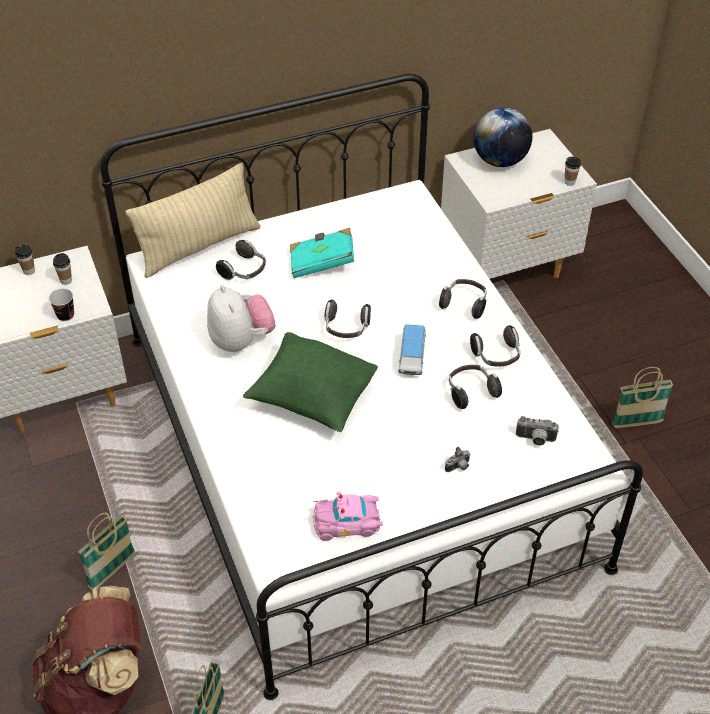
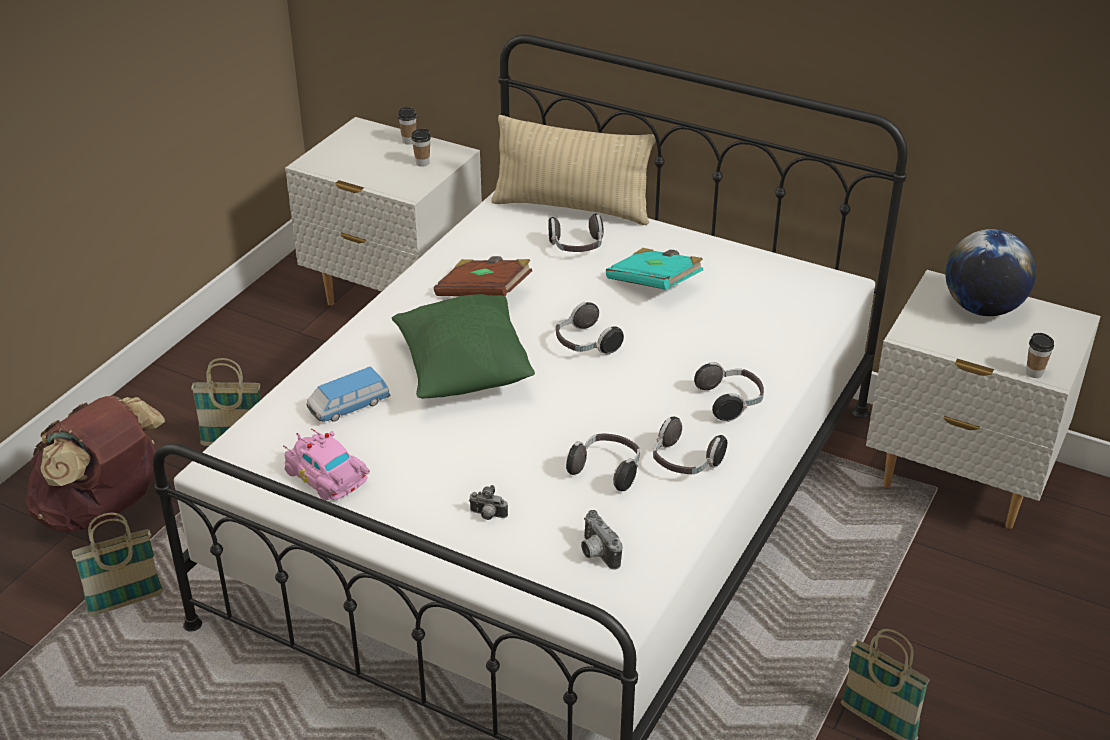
camera: 50 degrees right, 10 degrees down
(65, 315) = (381, 185): cup -> none
(241, 340) = (484, 293): plush toy -> brown book
(412, 357) = (603, 405): toy car -> toy car (349, 407)

